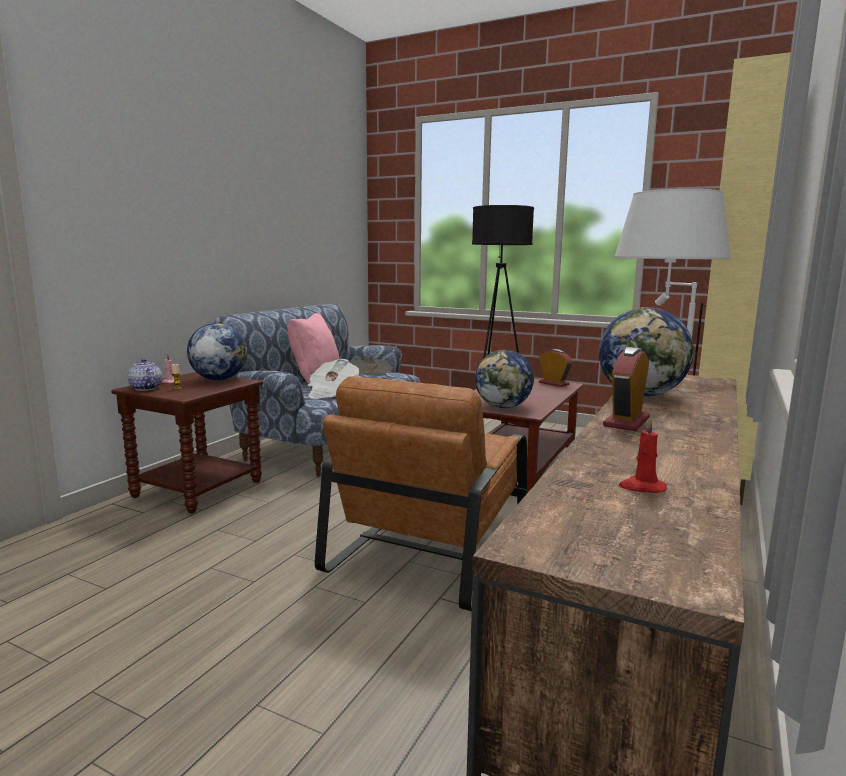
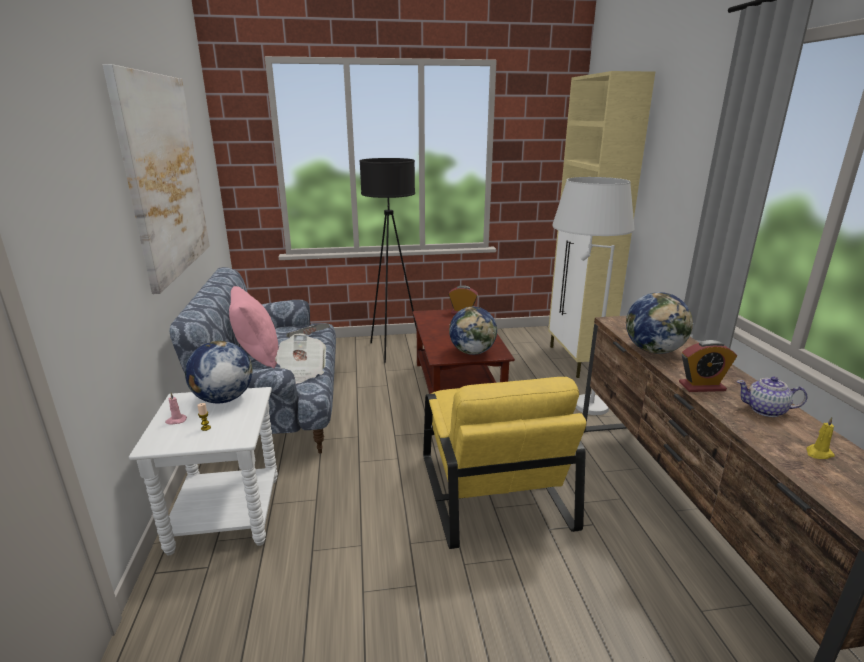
camera: 35 degrees left, 10 degrees up
(145, 388) = (169, 440): teapot -> teapot (766, 410)
(197, 489) = (225, 514): brown side table -> white side table
(262, 201) = (164, 176): none -> picture
(430, 547) = (492, 488): brown armchair -> yellow armchair
(626, 422) = (702, 386): alarm clock -> alarm clock turned 90 degrees counterclockwise
(641, 487) = (818, 453): red candle -> yellow candle

